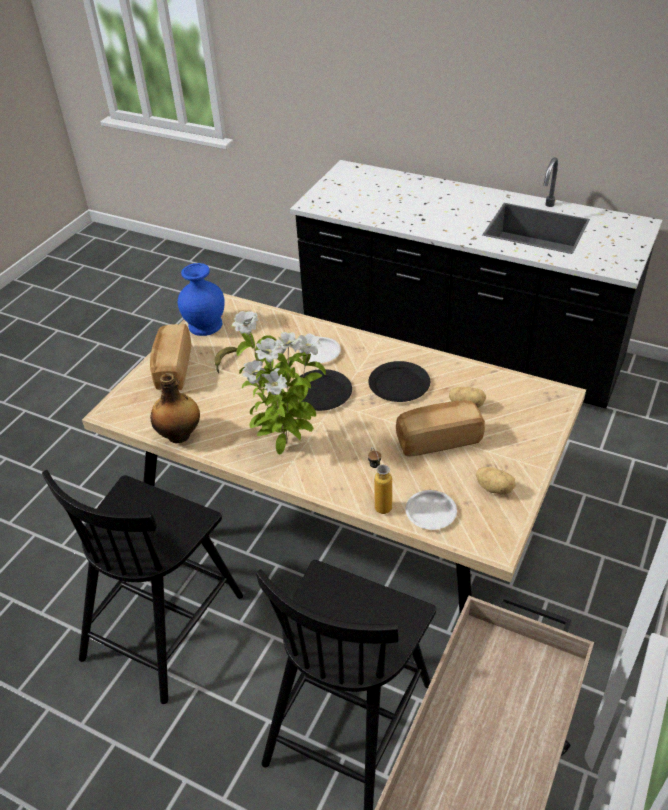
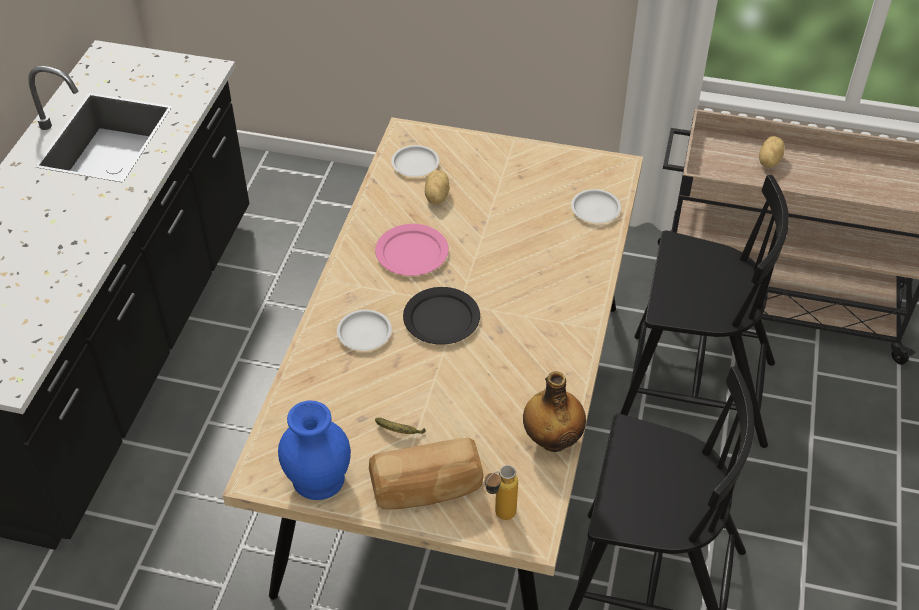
camera: 105 degrees left, 5 degrees up
(286, 445) = (539, 333): potted plant -> none
(379, 503) = (597, 245): bottle -> bottle (499, 517)
(399, 384) = (412, 252): black plate -> pink plate
(438, 439) = (494, 213): bread -> none
(495, 488) = (549, 170): potato -> potato (768, 161)
(513, 397) = (415, 164): none -> white plate

